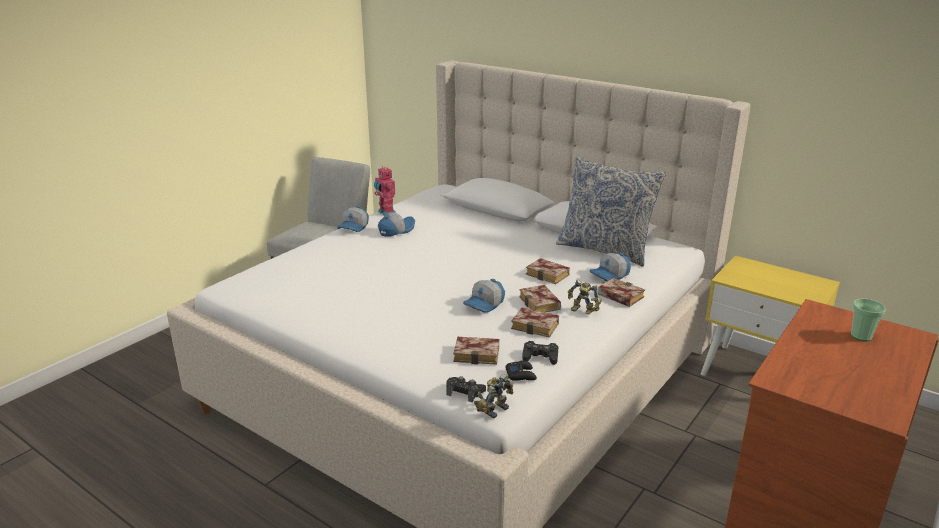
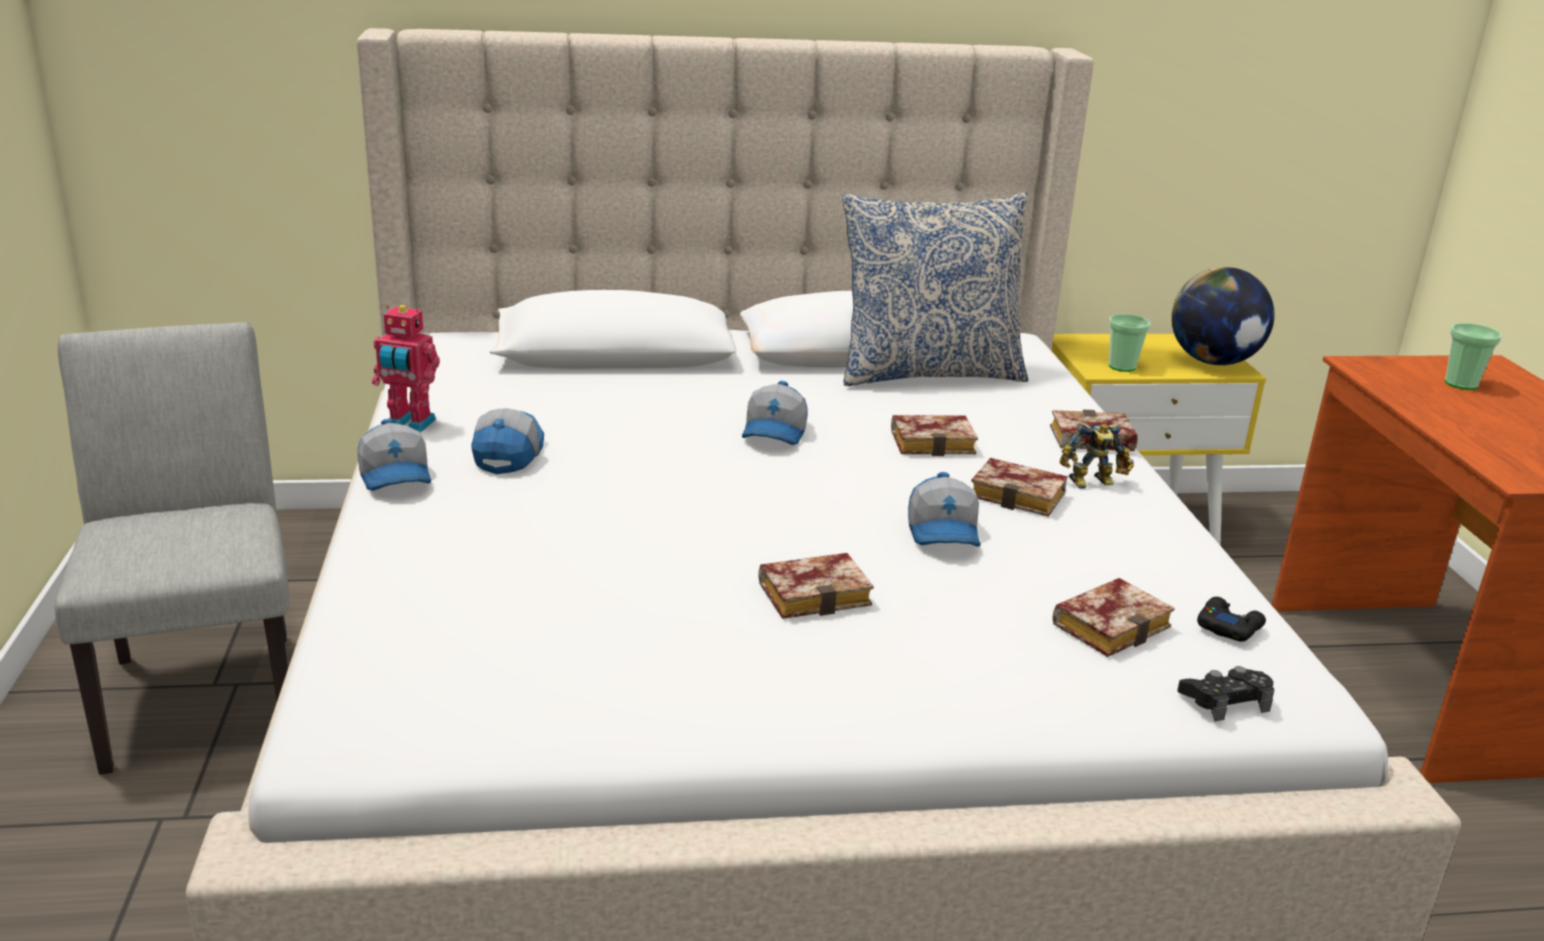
camera: 45 degrees left, 0 degrees up
(493, 409) = (1311, 705): toy robot -> none
(537, 326) = (1089, 535): book -> book (817, 593)
(540, 356) = (1190, 583): black game controller -> none
(610, 275) = (1015, 411): cap -> cap (776, 433)
(744, 280) = (1122, 366): none -> cup
(806, 294) = (1213, 362): none -> globe

